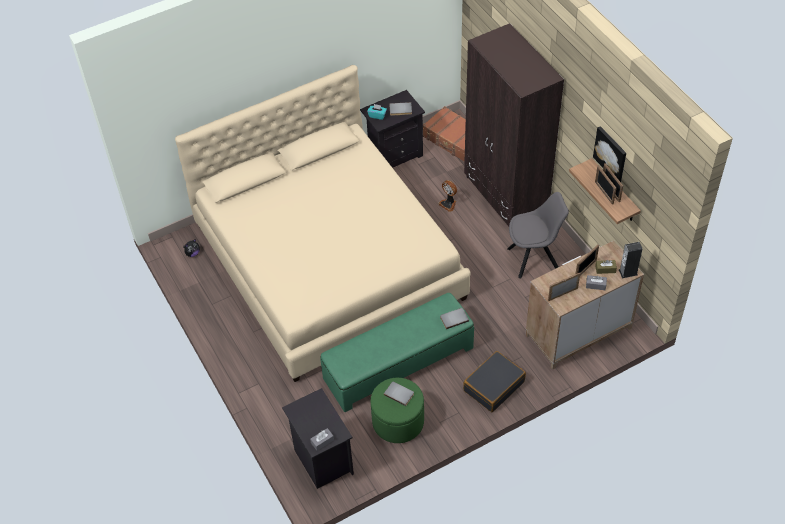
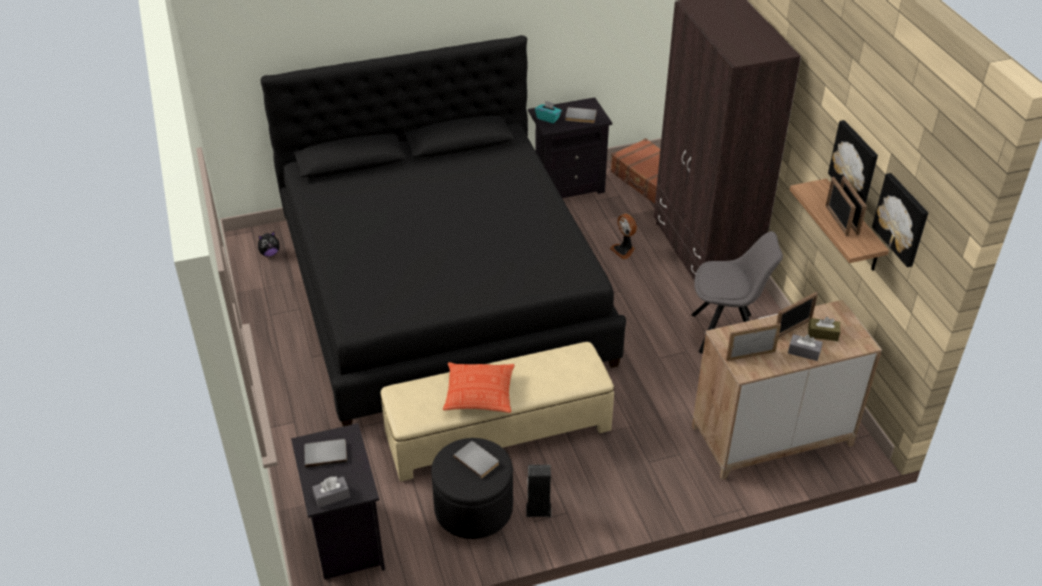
camera: 10 degrees right, 10 degrees down
(328, 261) = (442, 290): beige bed -> black bed
(387, 347) = (479, 395): none -> orange pillow
(398, 421) = (473, 508): green ottoman -> black ottoman
(399, 362) = (499, 430): green bench -> beige bench
(454, 318) = (586, 374): grey book -> grey book (325, 453)
(493, 386) = (628, 486): black suitcase -> none
(628, 272) = (857, 343): speaker -> speaker (538, 510)
(647, 194) = (902, 219): none -> picture

